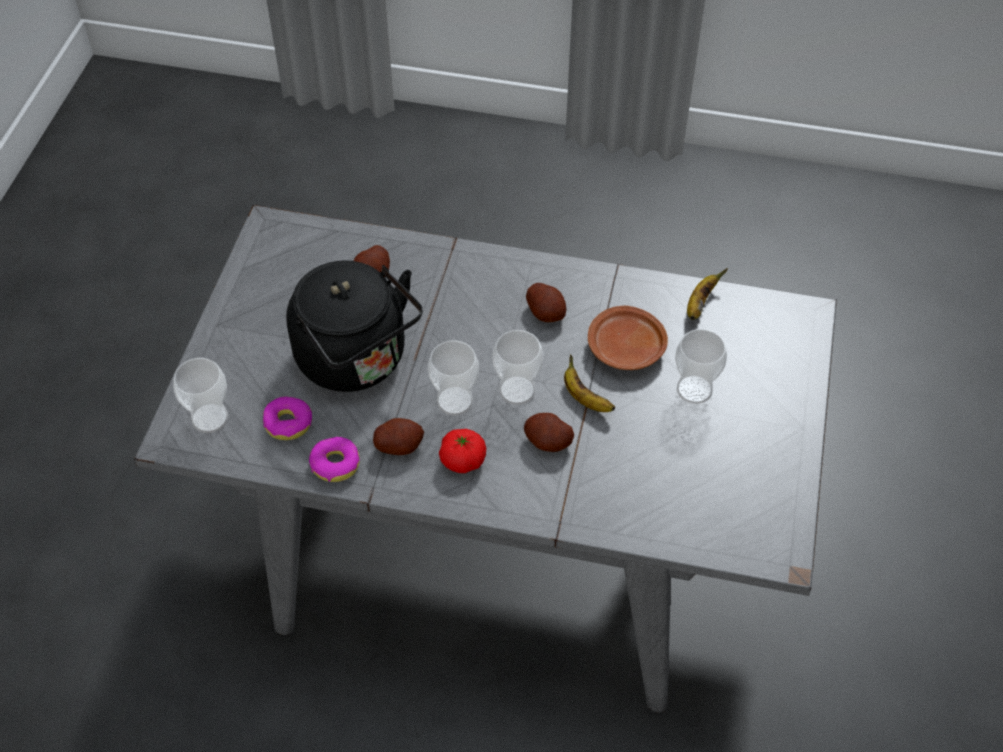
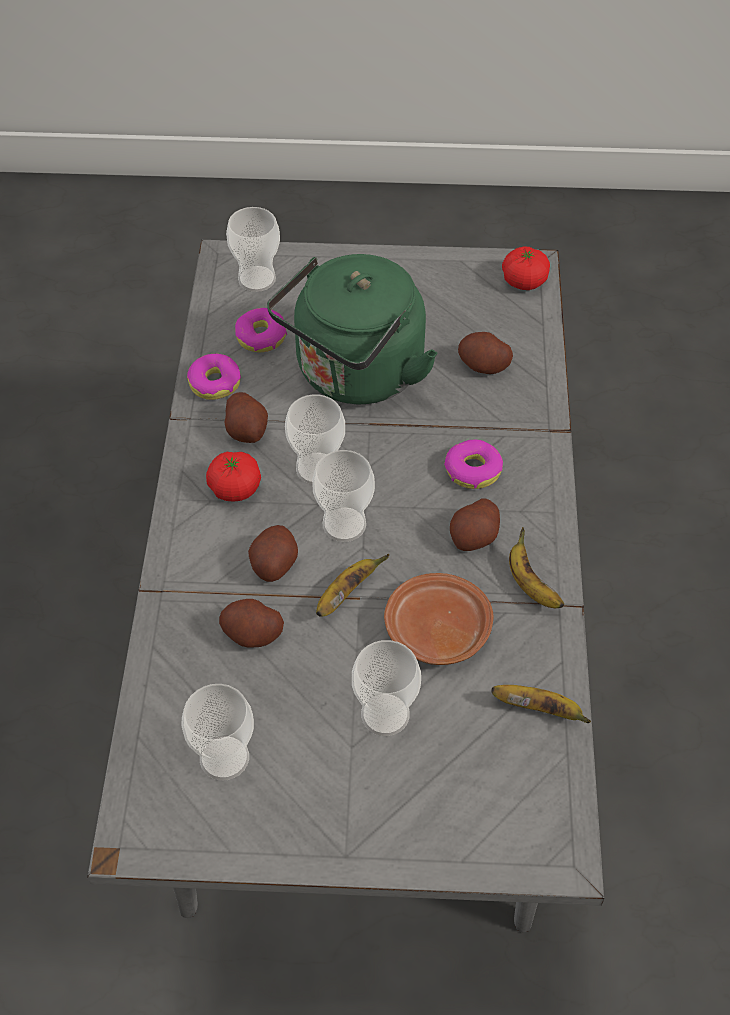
camera: 80 degrees right, 0 degrees up
(283, 232) = (524, 281): none -> tomato
(357, 361) = (355, 375): black kettle -> green kettle
(481, 302) = (472, 470): none -> donut
(596, 288) = (530, 585): none -> banana
(613, 463) = (252, 634): none -> potato
(720, 492) = (224, 757): none -> cup

